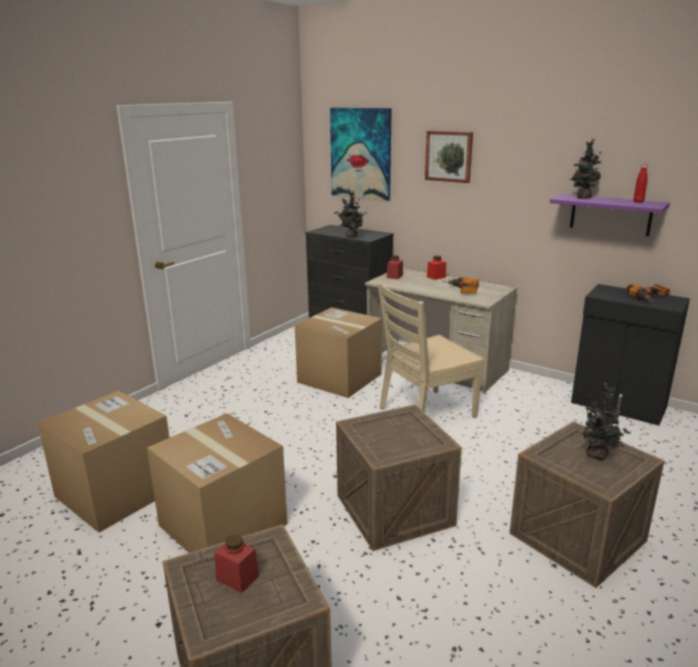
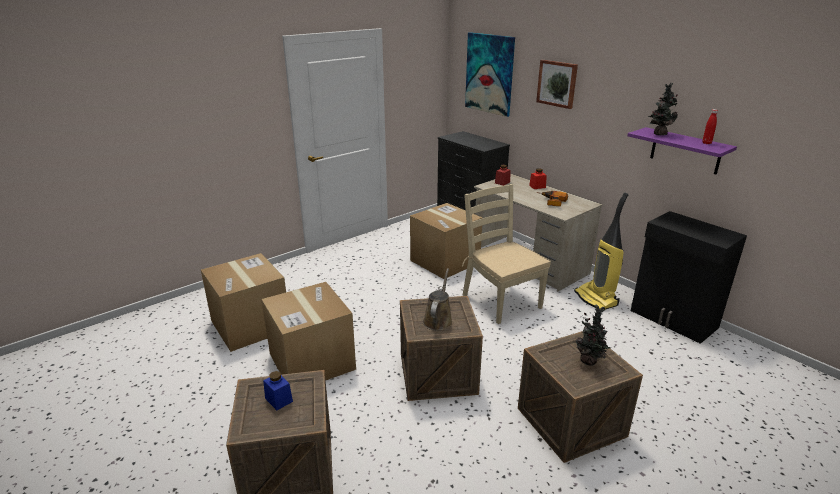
camera: 15 degrees right, 5 degrees up
(237, 578) = (279, 400): red jar -> blue jar
(351, 237) = (472, 145): potted plant -> none
(396, 437) = (438, 320): none -> brown watering can
(426, 413) = (500, 301): beige chair -> beige chair turned 75 degrees clockwise
(529, 395) = (596, 299): none -> vacuum cleaner
(650, 298) = (707, 231): power drill -> none

